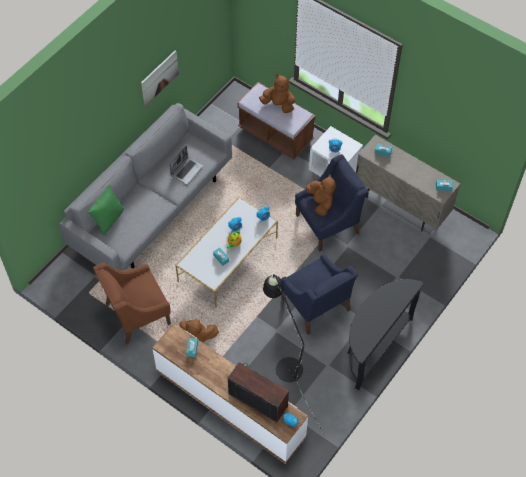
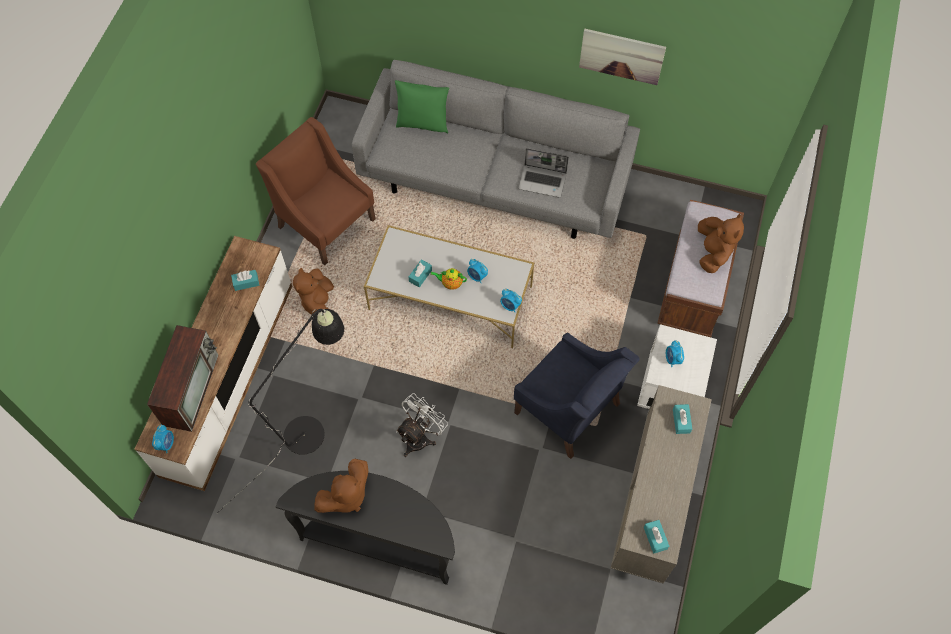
camera: 70 degrees right, 5 degrees up
(316, 305) = (420, 437): blue armchair -> white fan
(321, 202) = (566, 371): brown plush toy -> brown plush toy (345, 496)

